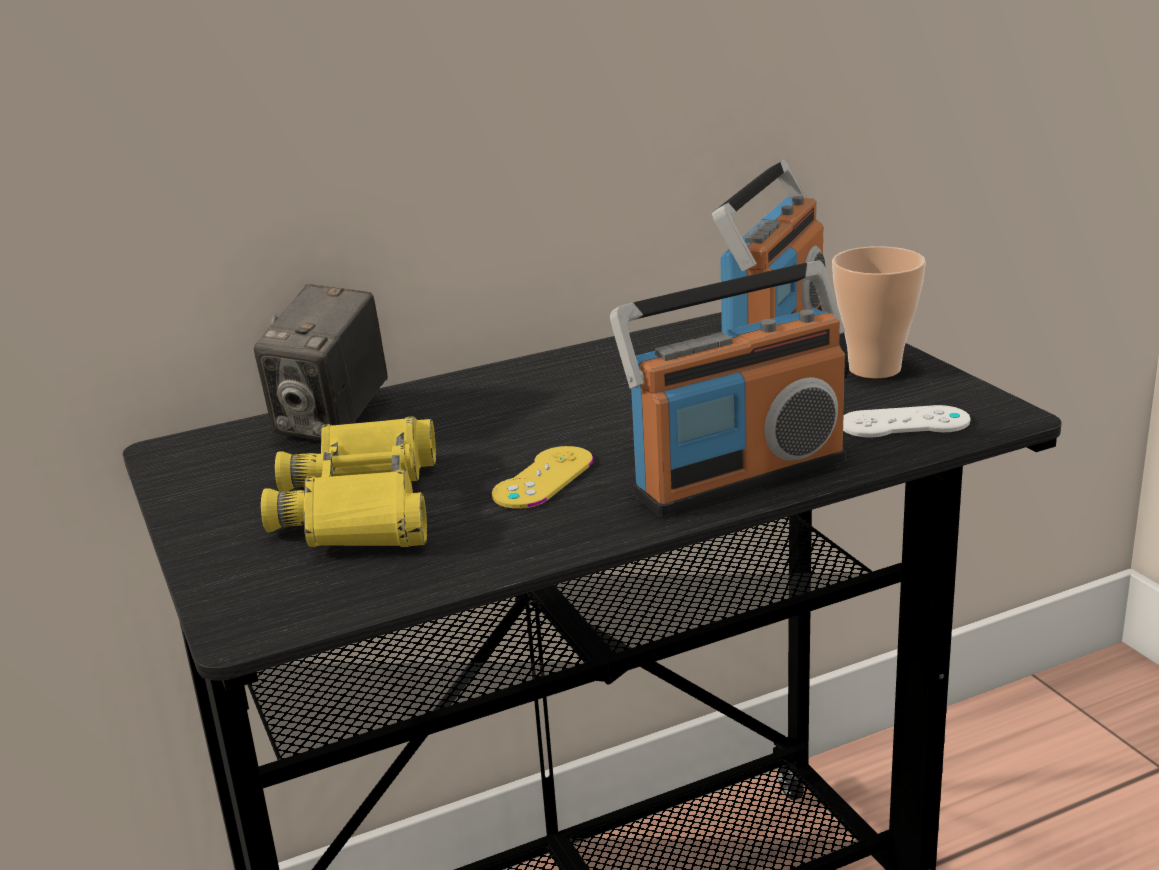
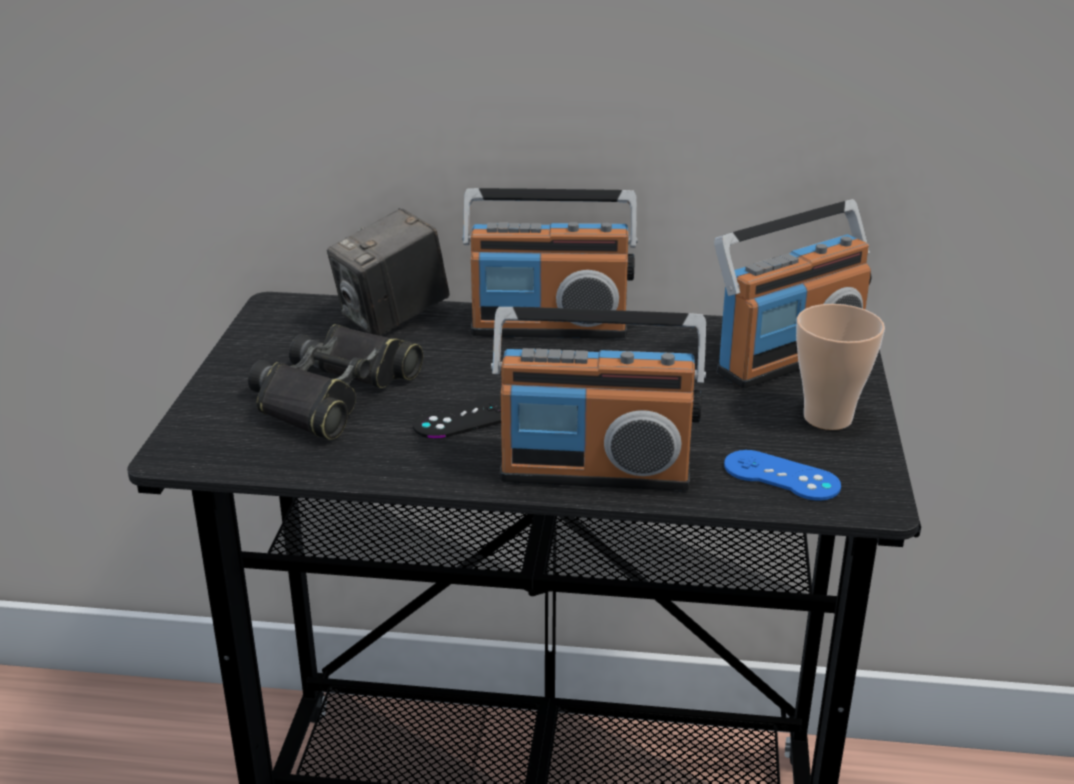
camera: 30 degrees right, 5 degrees up
(363, 506) = (334, 394): yellow binoculars -> black binoculars
(515, 379) = (549, 327): none -> radio
(543, 478) = (466, 418): yellow game controller -> black game controller
(904, 423) = (781, 476): white game controller -> blue game controller

